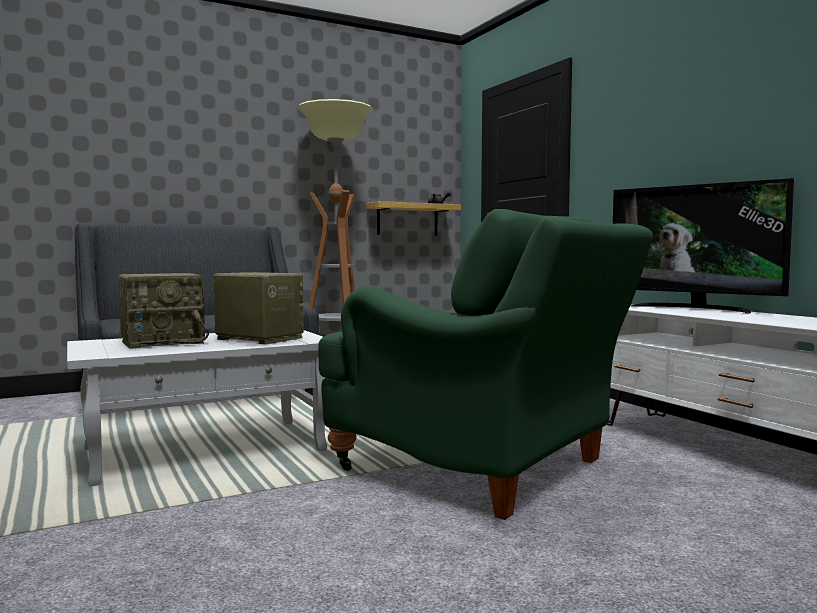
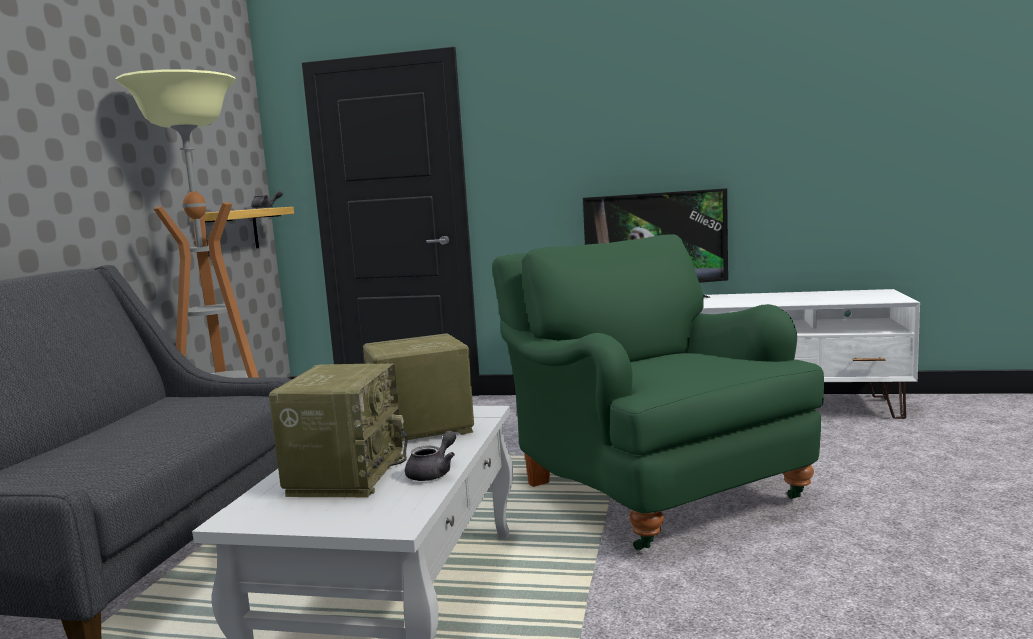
camera: 50 degrees left, 5 degrees up
(179, 350) = (433, 473): none -> grey teapot
(483, 468) = (651, 487): green armchair -> green armchair turned 105 degrees counterclockwise

